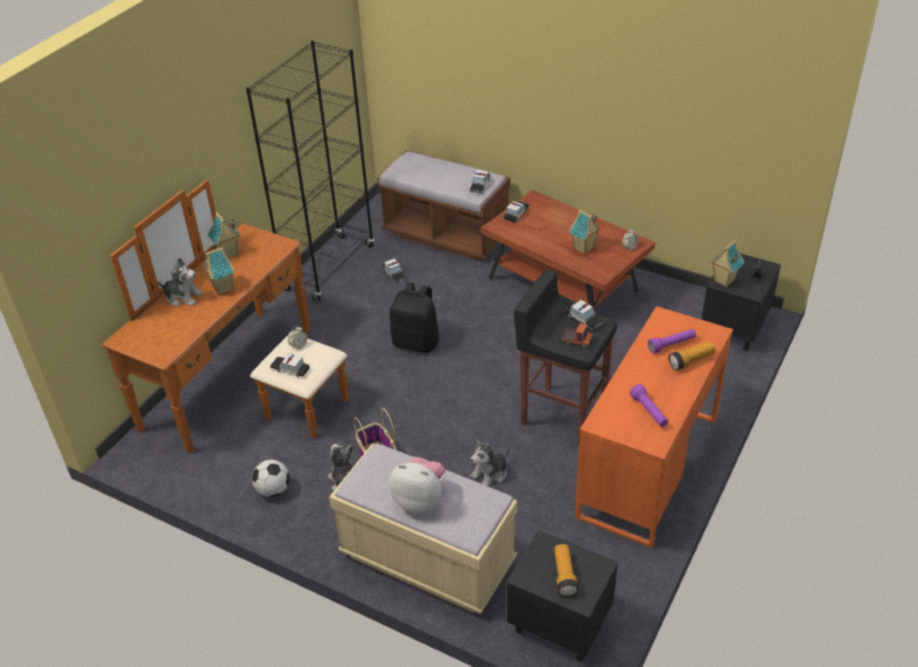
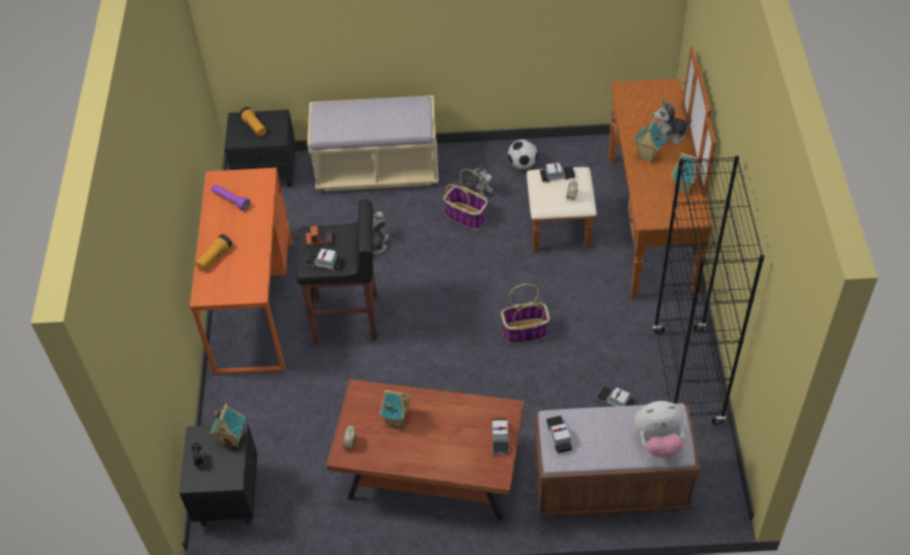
camera: 150 degrees right, 10 degrees up
(416, 342) = (524, 331): black backpack -> basket
(420, 499) = (369, 112): plush toy -> plush toy (657, 441)
(671, 345) = (236, 266): purple flashlight -> none

